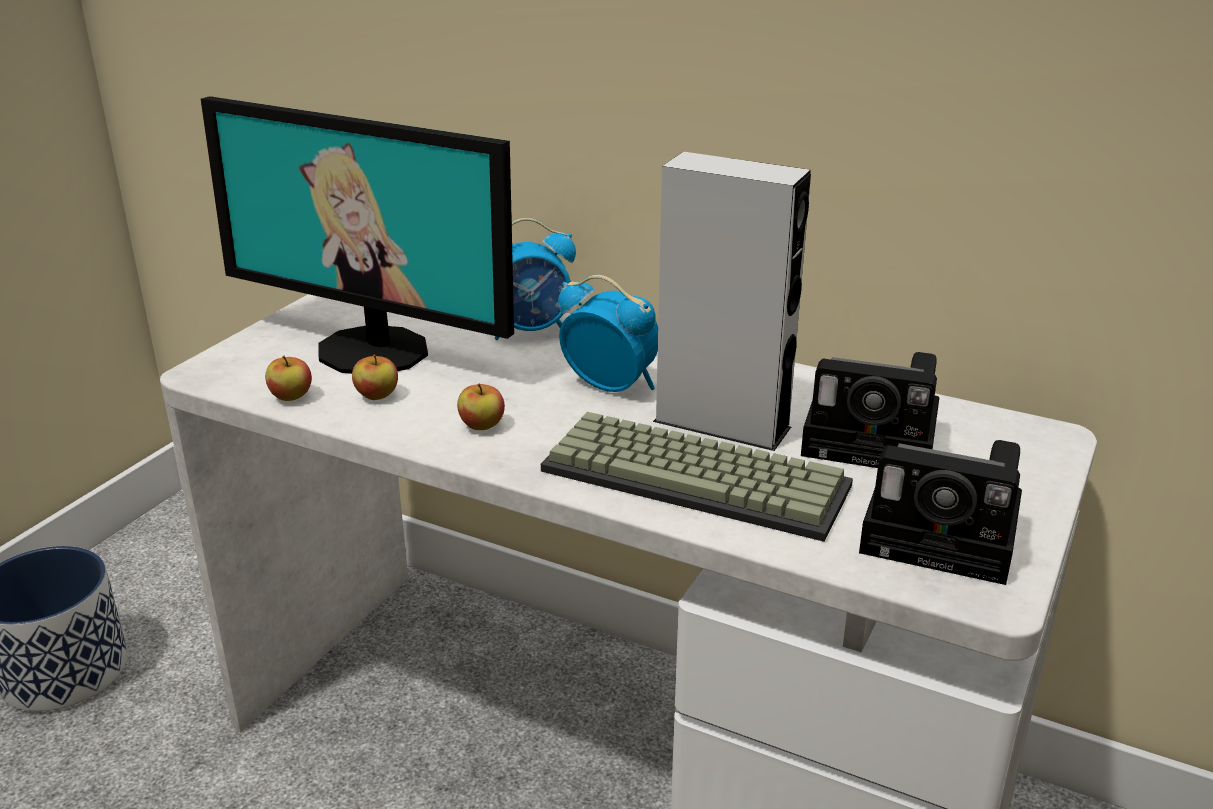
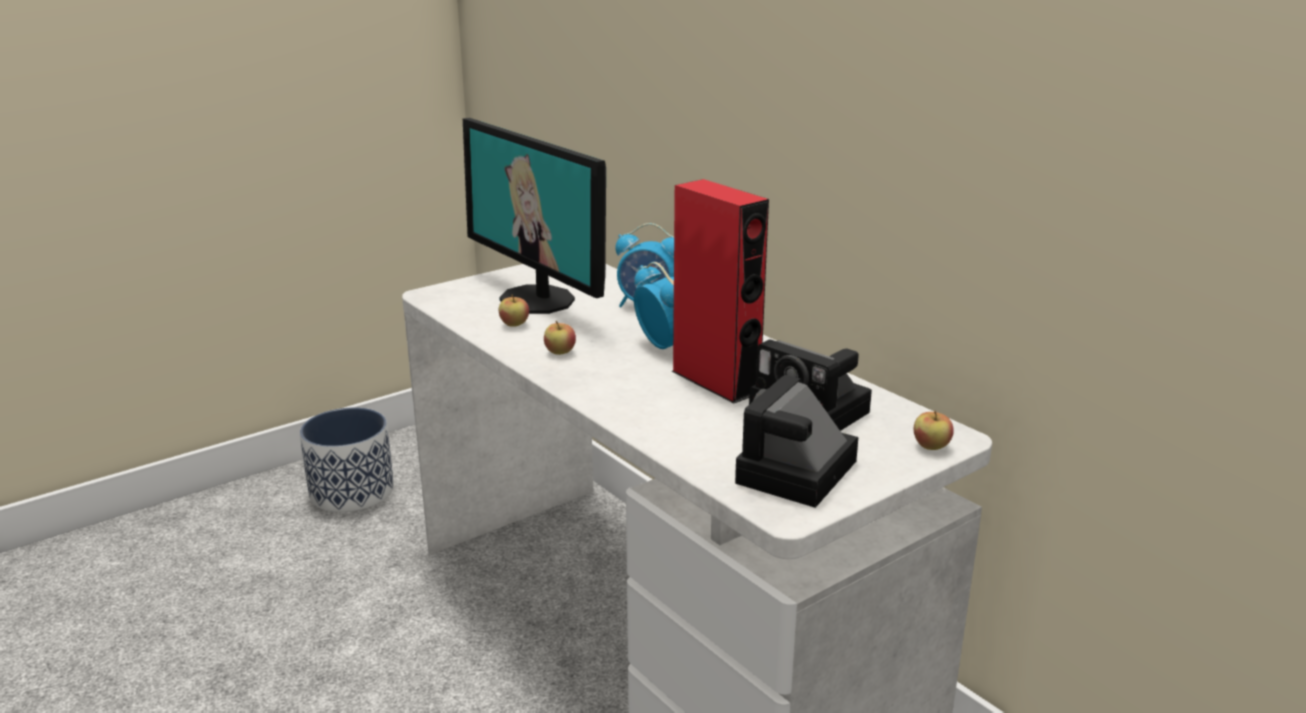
camera: 25 degrees right, 5 degrees down
(291, 397) = (464, 316): apple -> apple (931, 447)
(699, 476) = (666, 407): keyboard -> none
(722, 424) = (715, 381): grey speaker -> red speaker
(947, 537) = (795, 475): camera -> camera turned 75 degrees clockwise

